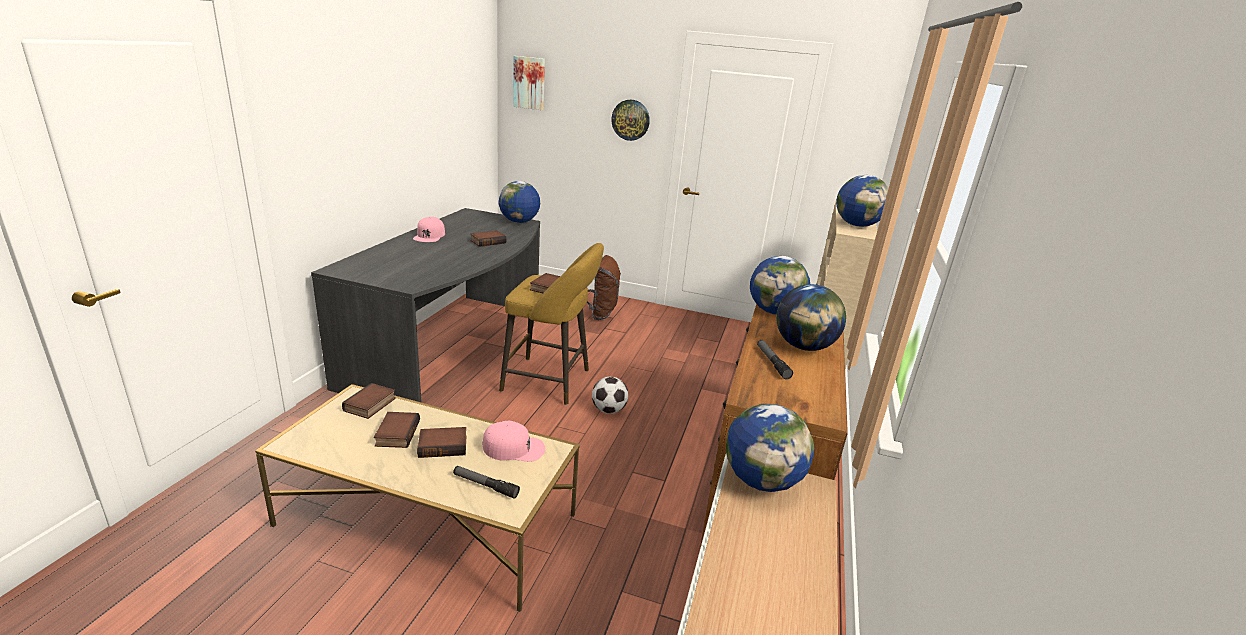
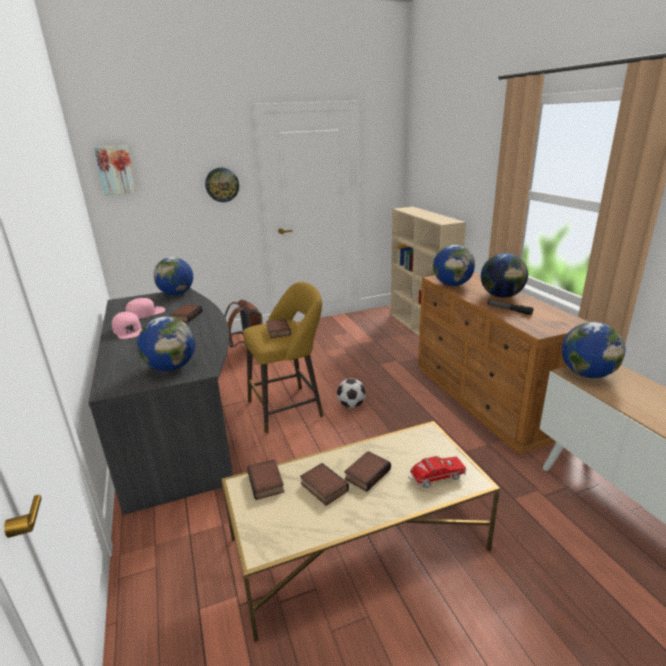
camera: 35 degrees left, 0 degrees up
(485, 485) = (435, 478): flashlight -> toy truck
(514, 448) = (407, 446): pink cap -> pink cap (146, 312)
(857, 225) = (438, 218): globe -> globe (171, 367)

